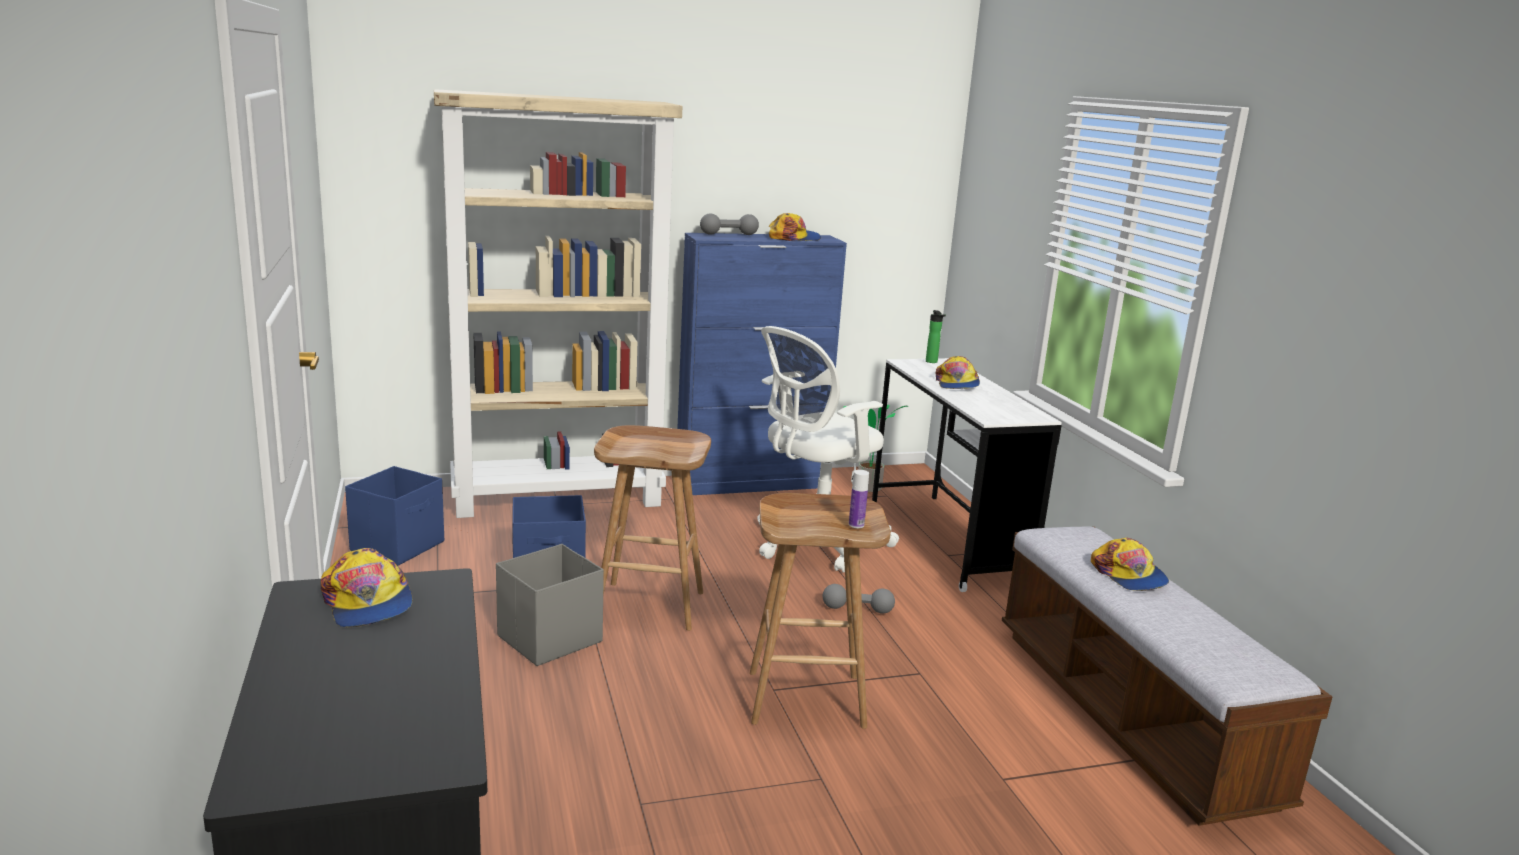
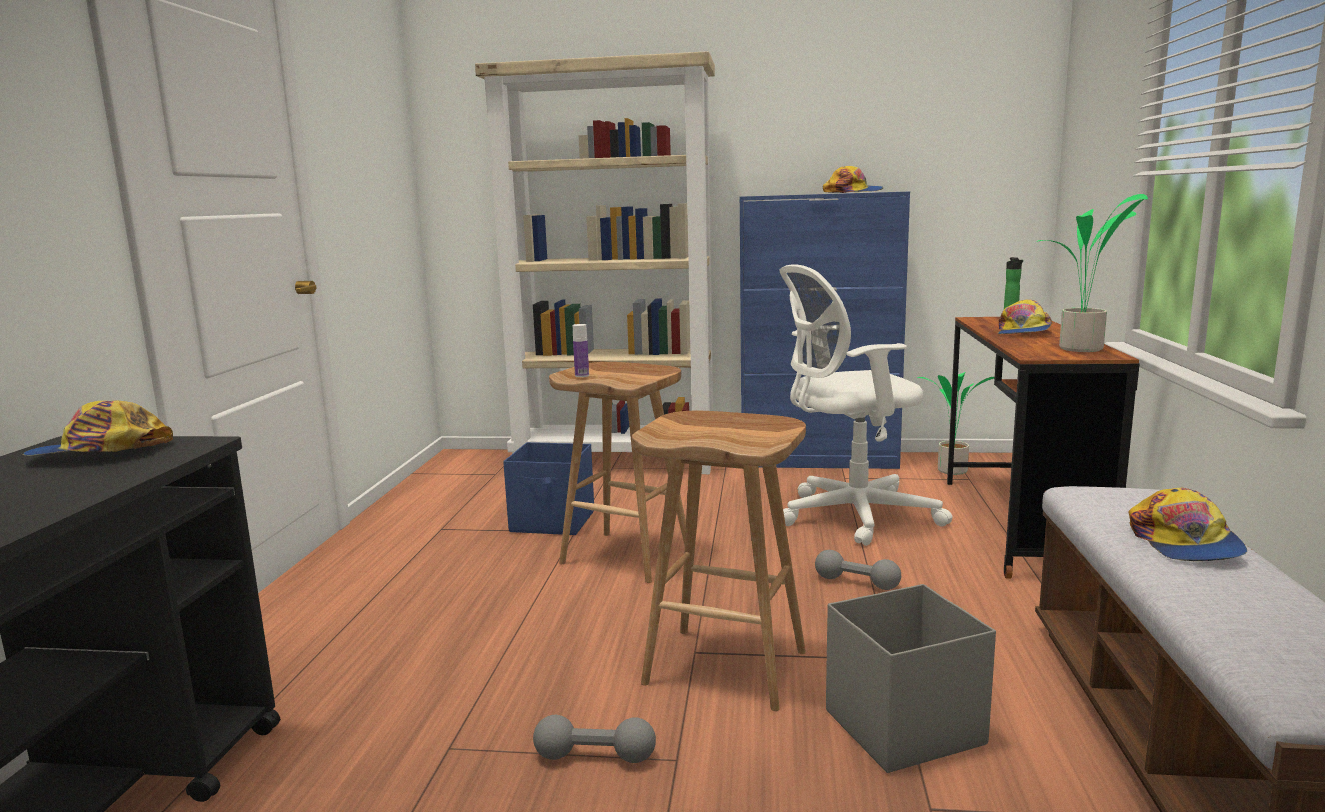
camera: 25 degrees right, 5 degrees down
(367, 602) = (99, 453): cap -> cap turned 90 degrees clockwise
(399, 546) = (446, 490): blue storage box -> none
(548, 639) = (502, 575): grey storage box -> grey storage box (901, 728)
(729, 234) = (784, 194): grey dumbbell -> grey dumbbell (595, 757)
(856, 525) = (753, 440): bottle -> bottle (582, 375)
(947, 540) = (1019, 525): white desk -> brown desk
(1017, 409) = (1083, 349): none -> potted plant

